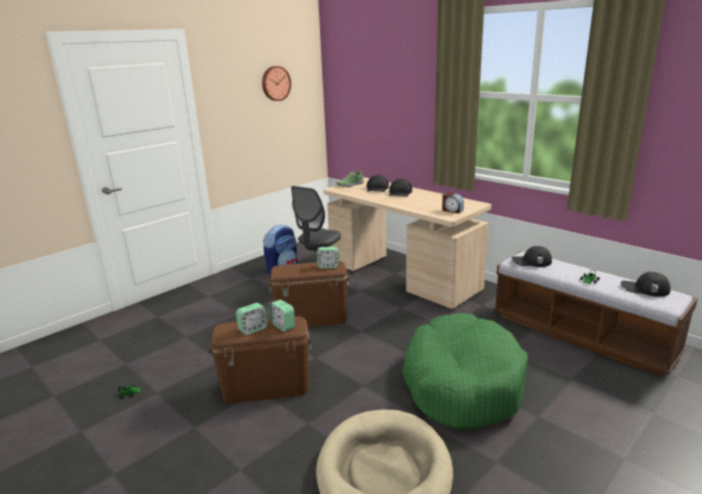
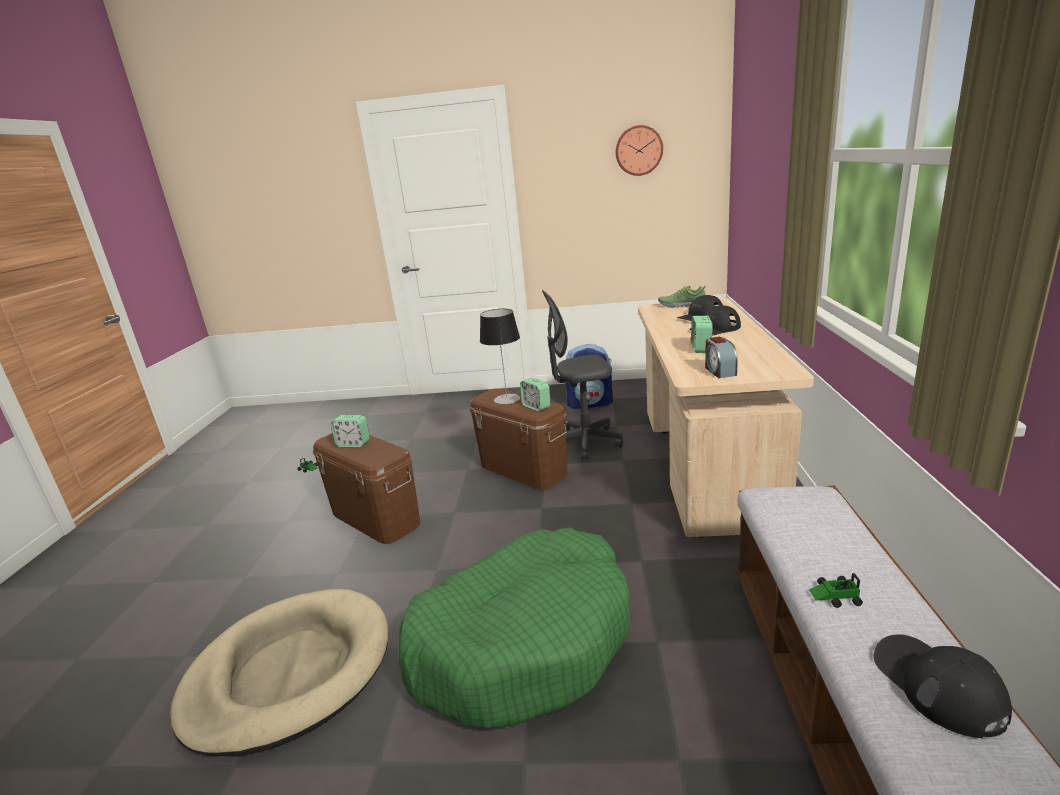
camera: 50 degrees right, 0 degrees up
(283, 326) = (374, 452): alarm clock -> alarm clock (701, 348)
(299, 269) = (507, 399): none -> table lamp
(531, 261) = (796, 508): black cap -> none

